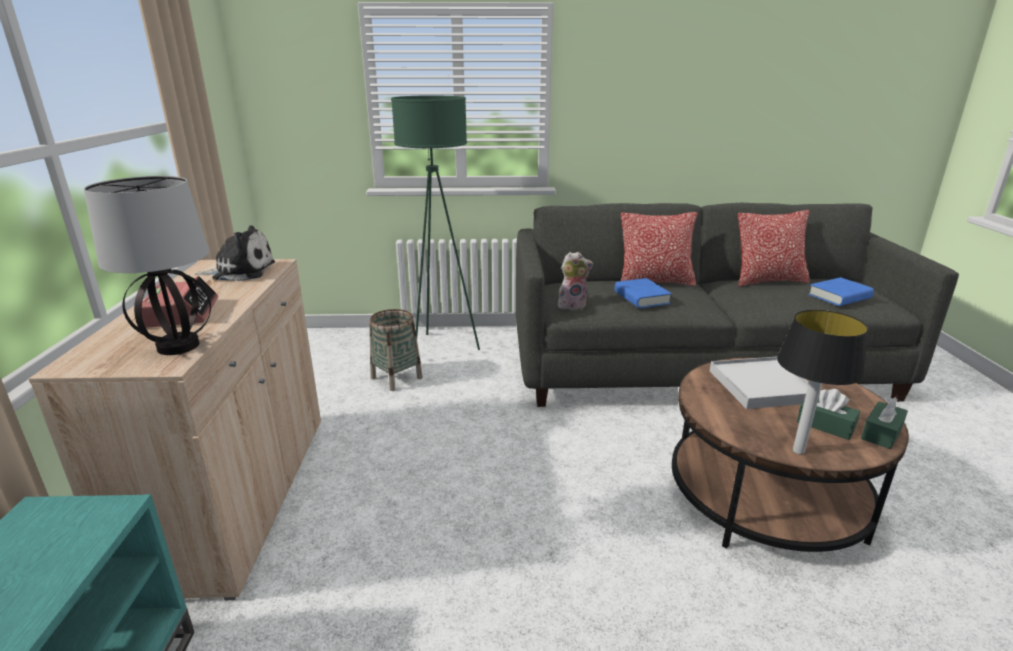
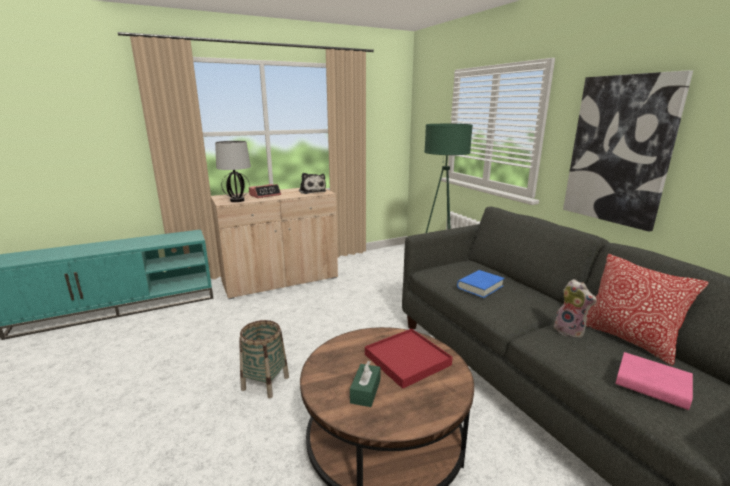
camera: 65 degrees right, 5 degrees down
(396, 378) = (393, 281): basket -> basket (265, 383)
(572, 305) = (440, 271): plush toy -> plush toy (570, 331)
(649, 114) = (619, 150): none -> picture
(655, 282) = (526, 289): pillow -> none
(762, 386) = (407, 360): white tray -> red tray
(797, 450) = (320, 378): table lamp -> none
(839, 296) = (651, 385): blue book -> pink book
(881, 433) = (373, 423): green tissue box -> none

